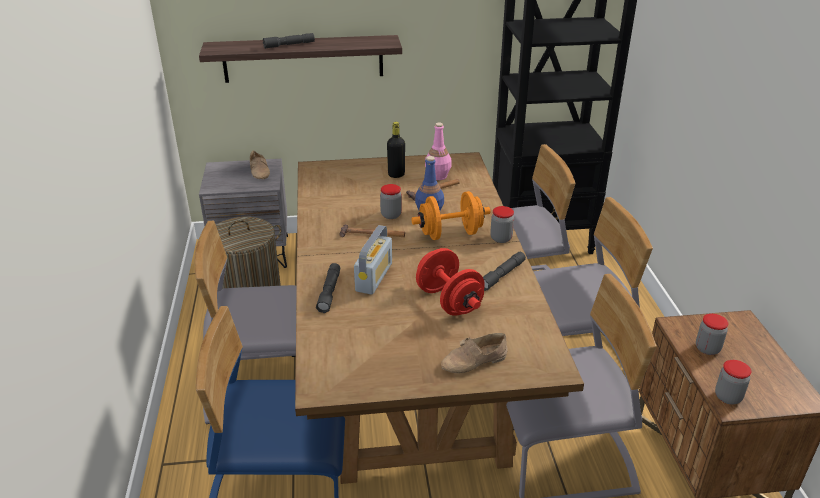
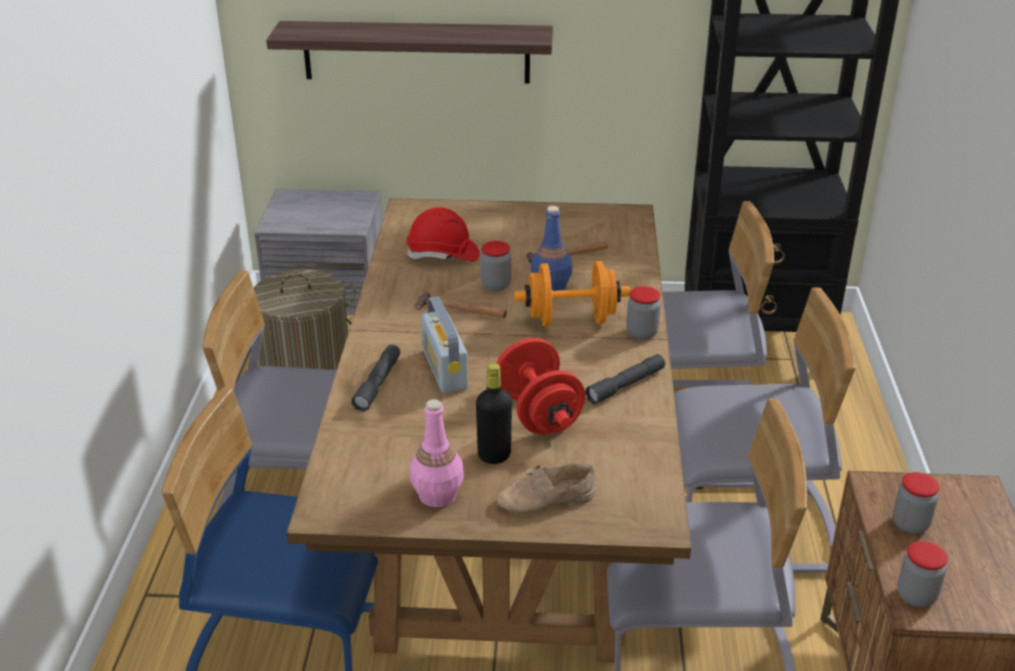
camera: 10 degrees right, 0 degrees up
(260, 171) = (346, 207): beige shoe -> none
(289, 45) = (394, 32): grey flashlight -> none
(347, 197) = (443, 254): none -> red hard hat
(374, 277) = (445, 369): radio -> radio turned 135 degrees clockwise
(396, 175) = (521, 228): black bottle -> black bottle (494, 455)
(437, 176) = (580, 235): pink bottle -> pink bottle (437, 495)

